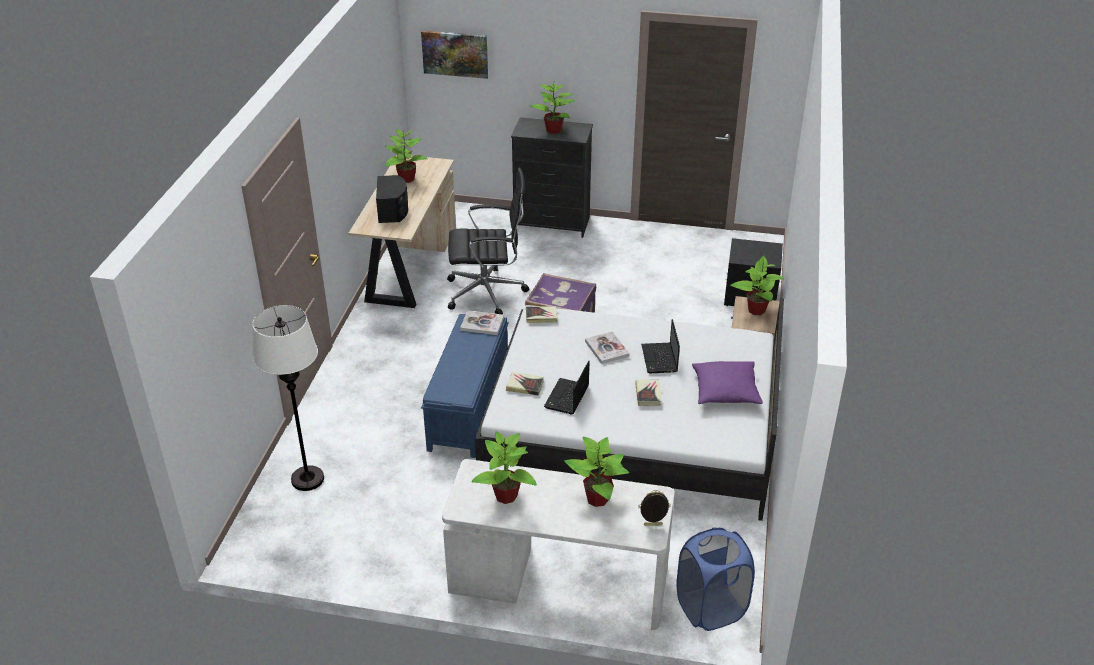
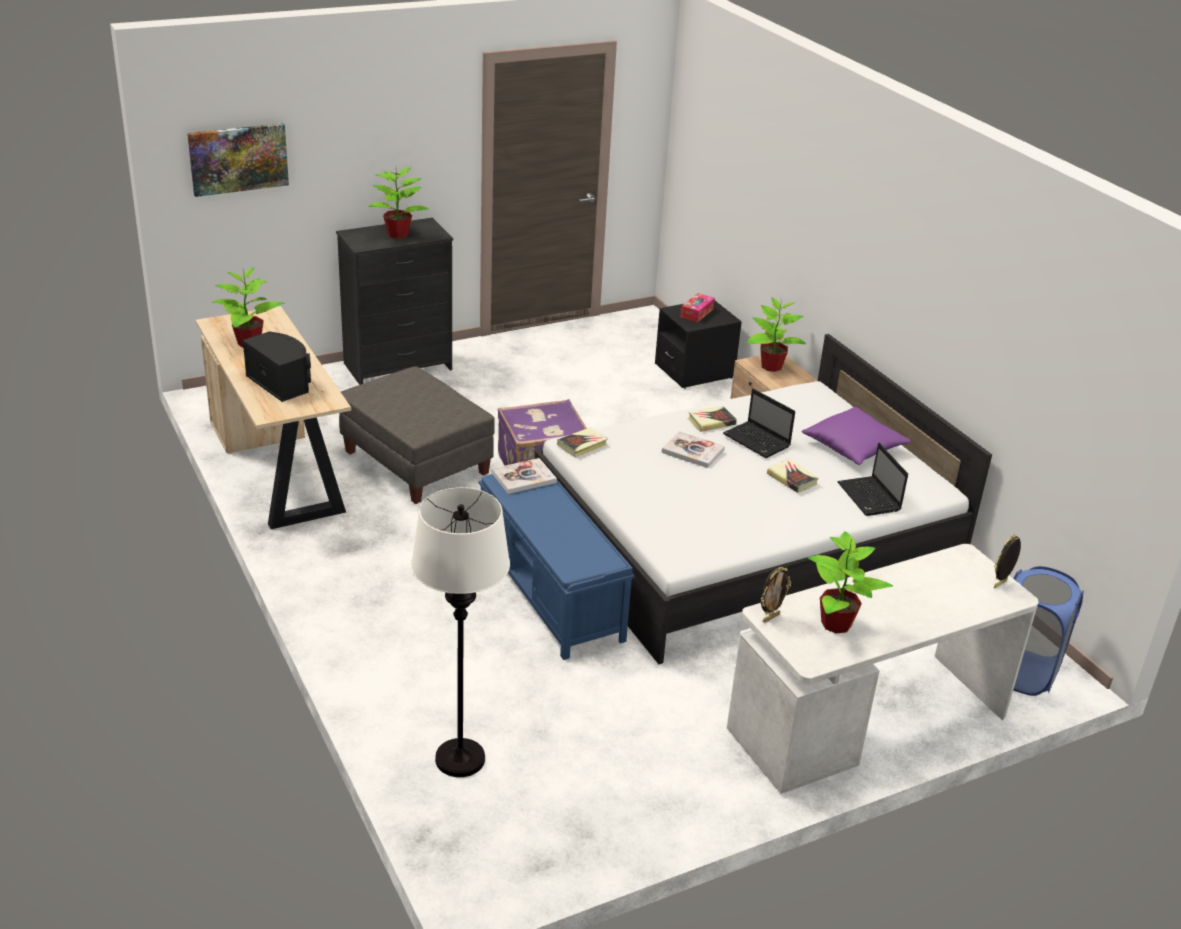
camera: 40 degrees left, 5 degrees down
(472, 472) = (770, 617): none -> picture frame
(488, 293) = (416, 463): black office chair -> grey ottoman
(525, 386) = (661, 520): book -> book (711, 422)
(567, 398) = (719, 514): laptop -> laptop (870, 498)
(598, 499) = (922, 584): potted plant -> none
(755, 251) = (697, 313): none -> tissue box

